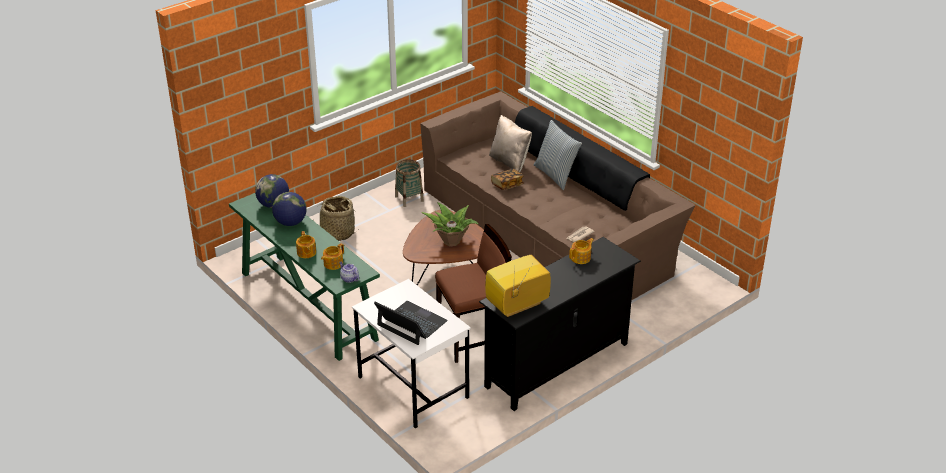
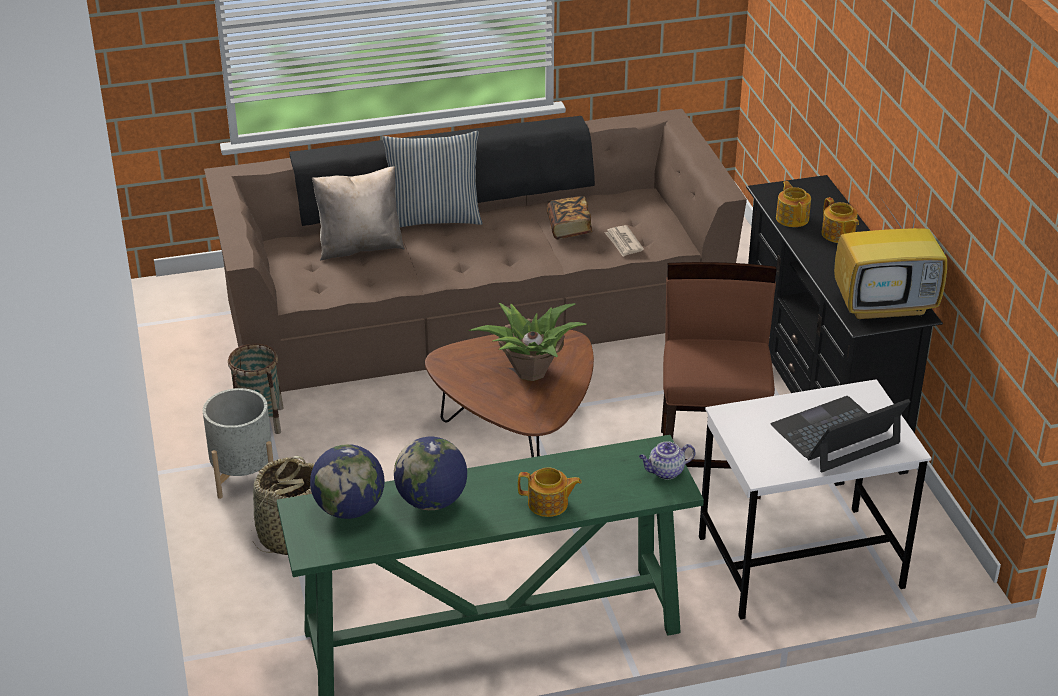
camera: 65 degrees left, 0 degrees up
(333, 264) = (606, 480): teapot -> teapot (838, 234)
(368, 207) = (243, 475): none -> grey planter
(507, 185) = (429, 266): book -> book (569, 228)
(516, 306) = (886, 306): television -> television turned 90 degrees counterclockwise

